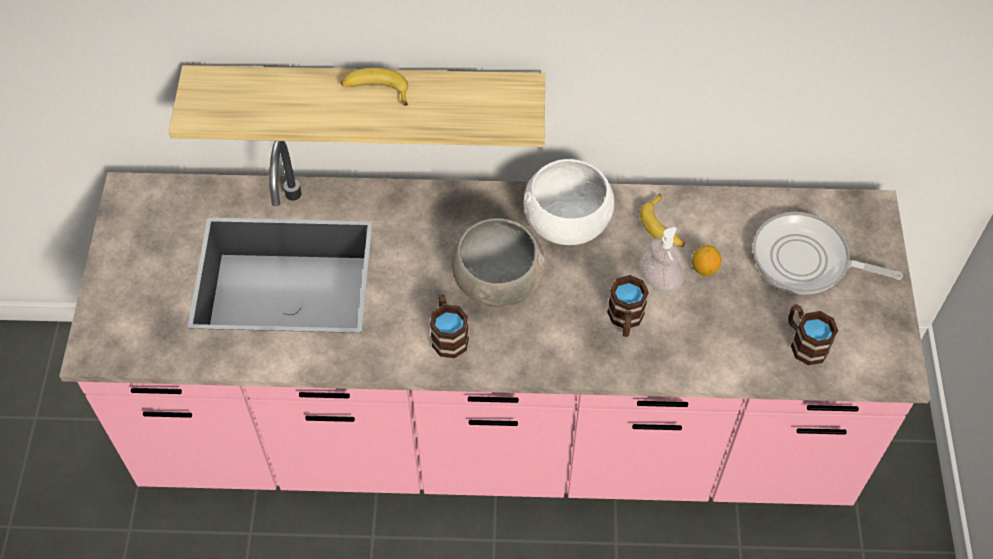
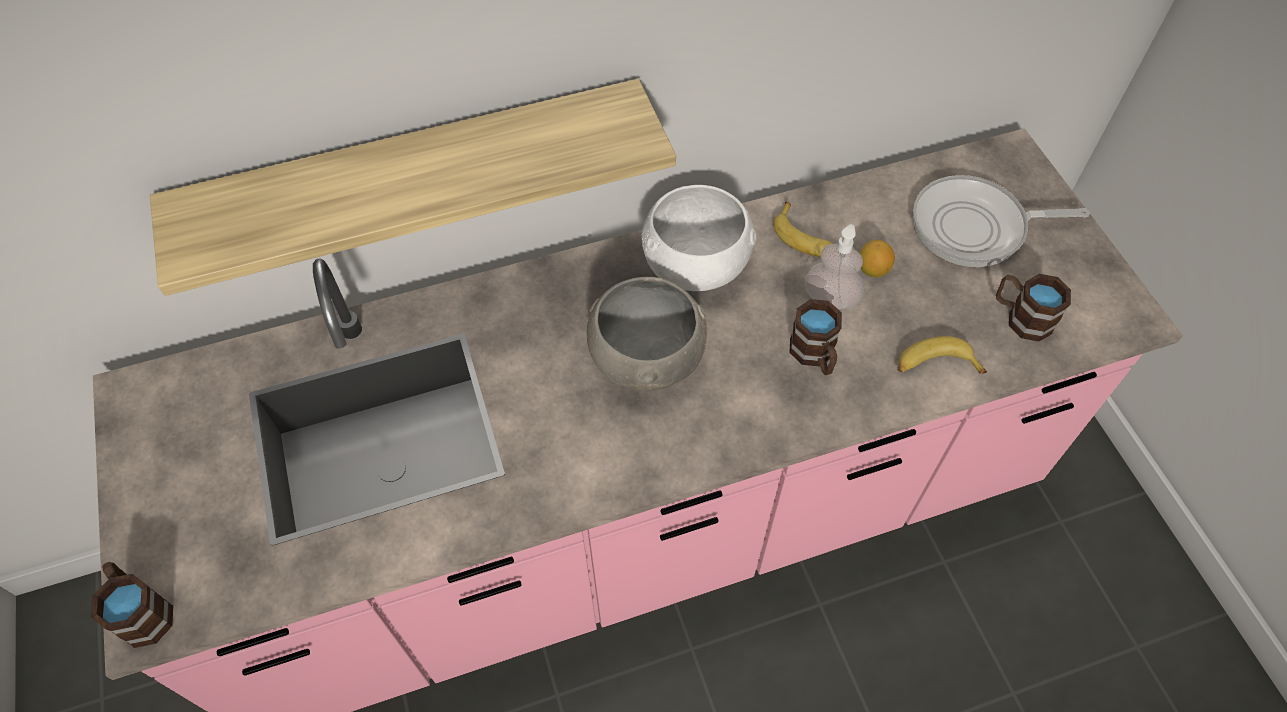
camera: 20 degrees left, 0 degrees up
(376, 91) = (433, 155): banana -> banana (935, 365)
(448, 334) = (614, 441): brown mug -> brown mug (142, 610)

